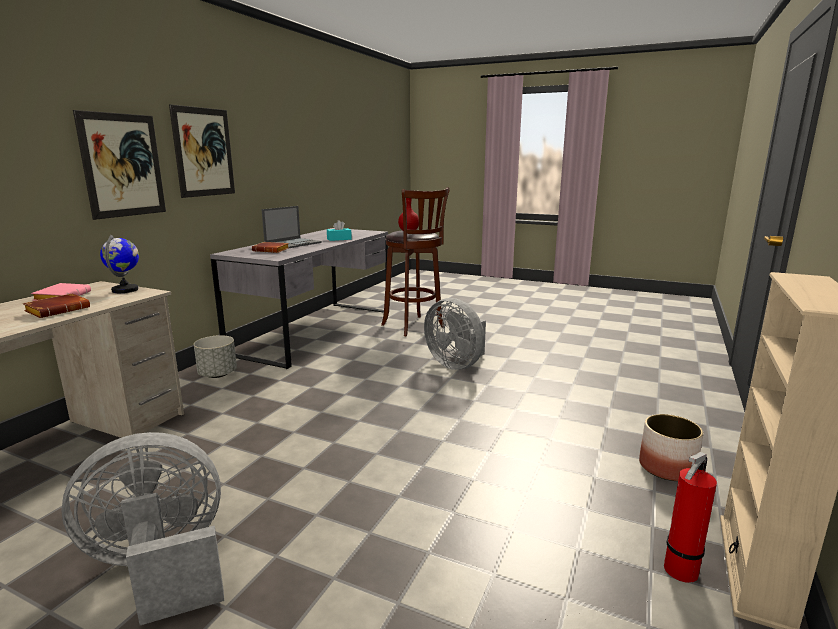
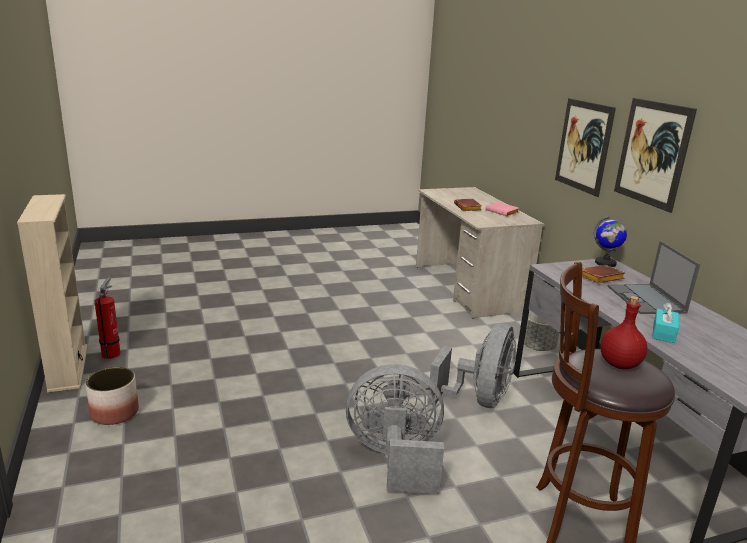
camera: 135 degrees right, 5 degrees up
(125, 290) = (499, 222): globe -> globe (605, 263)
(160, 568) = (332, 284): grey fan -> grey fan (478, 400)

